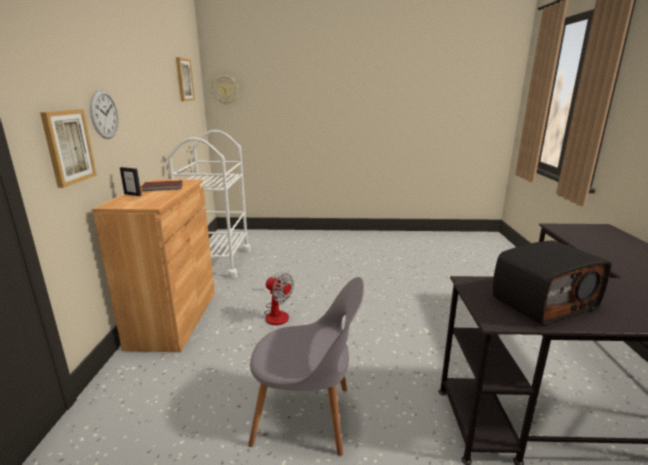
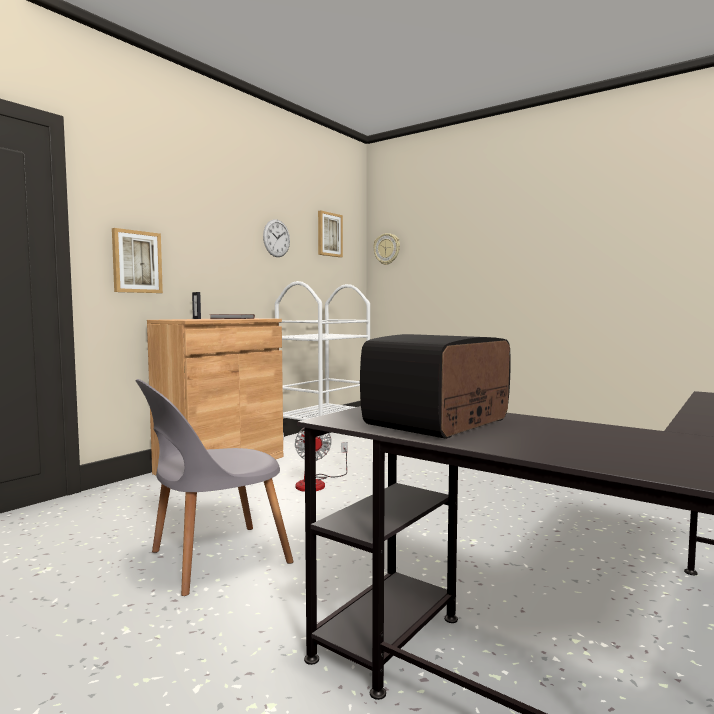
camera: 35 degrees right, 15 degrees down
(104, 114) = (191, 244): wall clock -> wall clock (276, 238)
(307, 416) = (214, 559): grey chair -> grey chair turned 105 degrees clockwise
(542, 303) = (439, 422): radio -> radio turned 120 degrees clockwise

